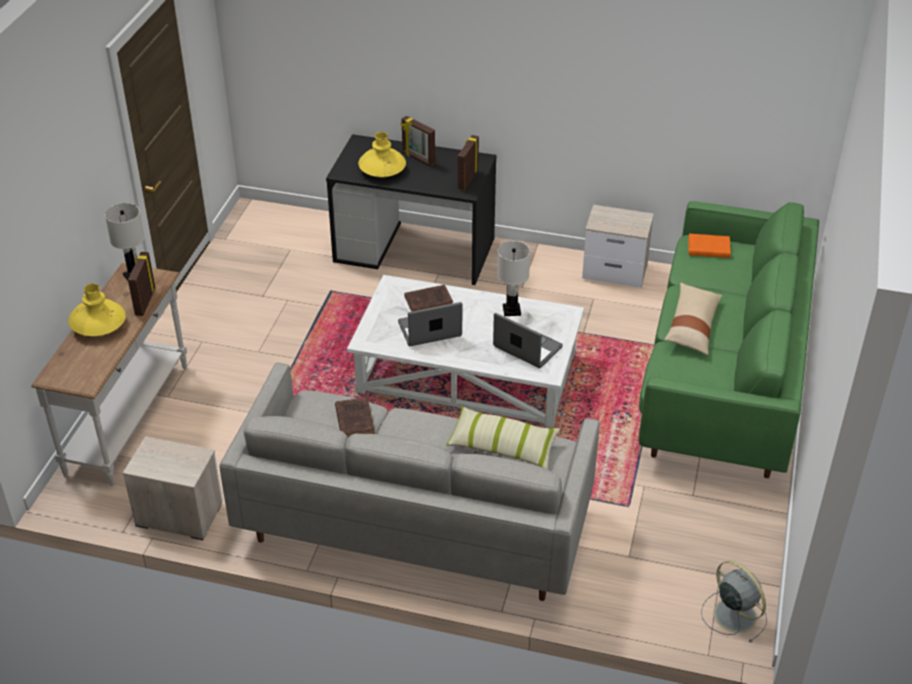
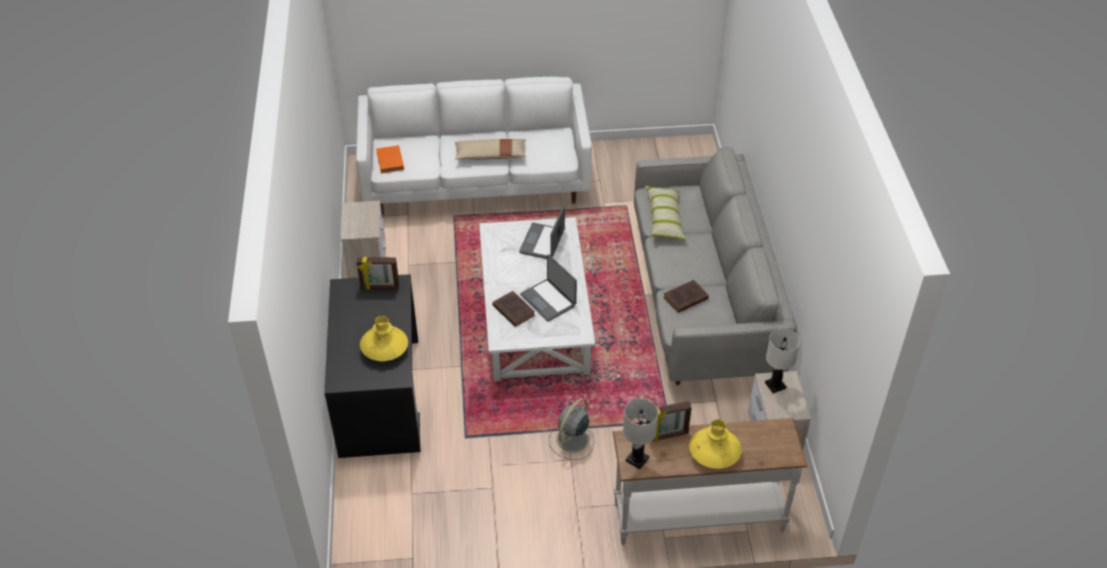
camera: 110 degrees left, 5 degrees up
(418, 158) = (354, 330): picture frame -> none
(511, 310) = (502, 260): white table lamp -> white table lamp (775, 385)
(722, 378) = (477, 183): green sofa -> white sofa
(733, 614) = (686, 151): grey fan -> grey fan (571, 440)

